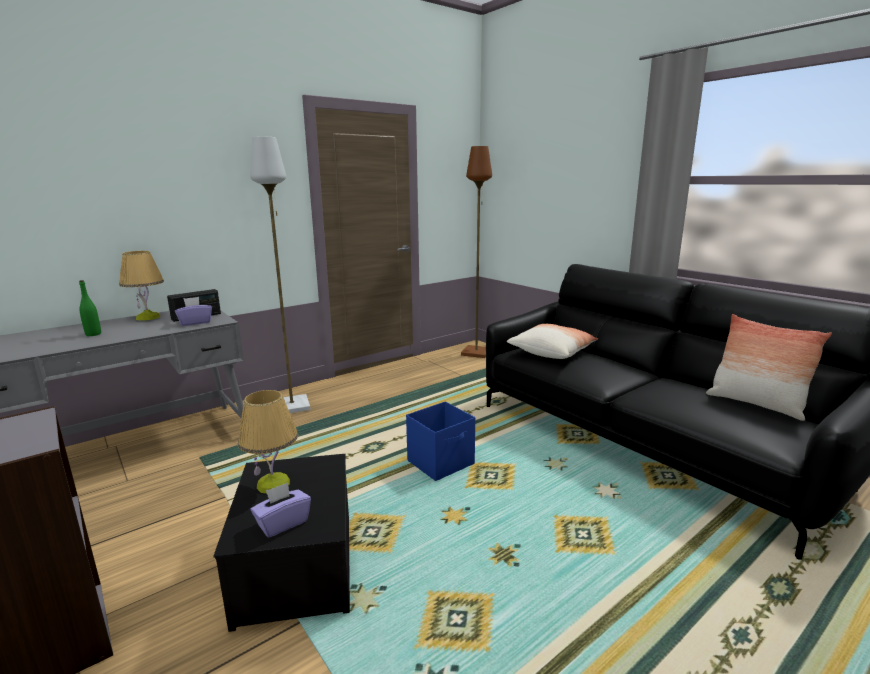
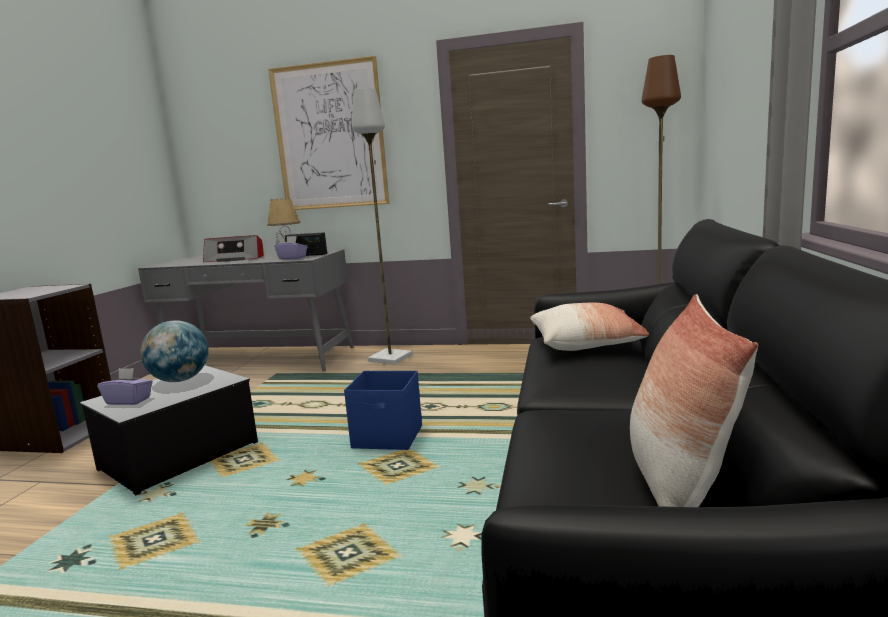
camera: 50 degrees right, 5 degrees down
(93, 334) = (235, 259): green bottle -> radio
(187, 179) = (330, 137): none -> picture
(273, 484) = (180, 380): table lamp -> globe

